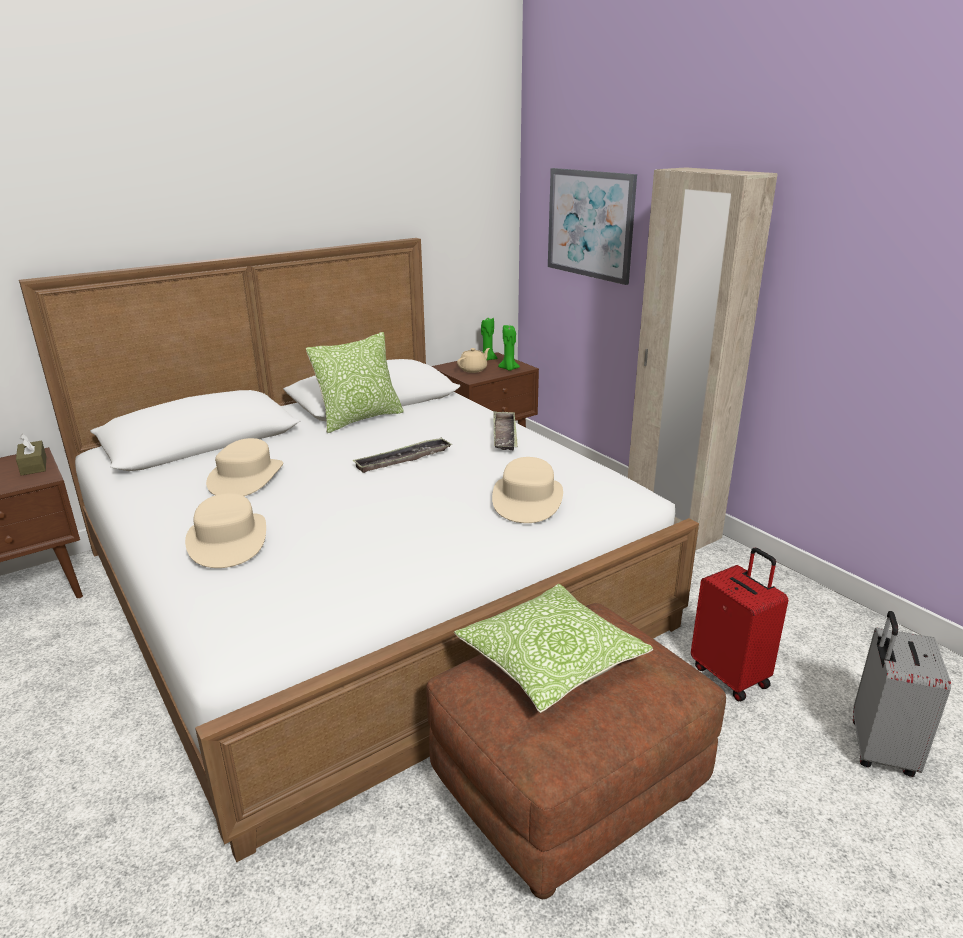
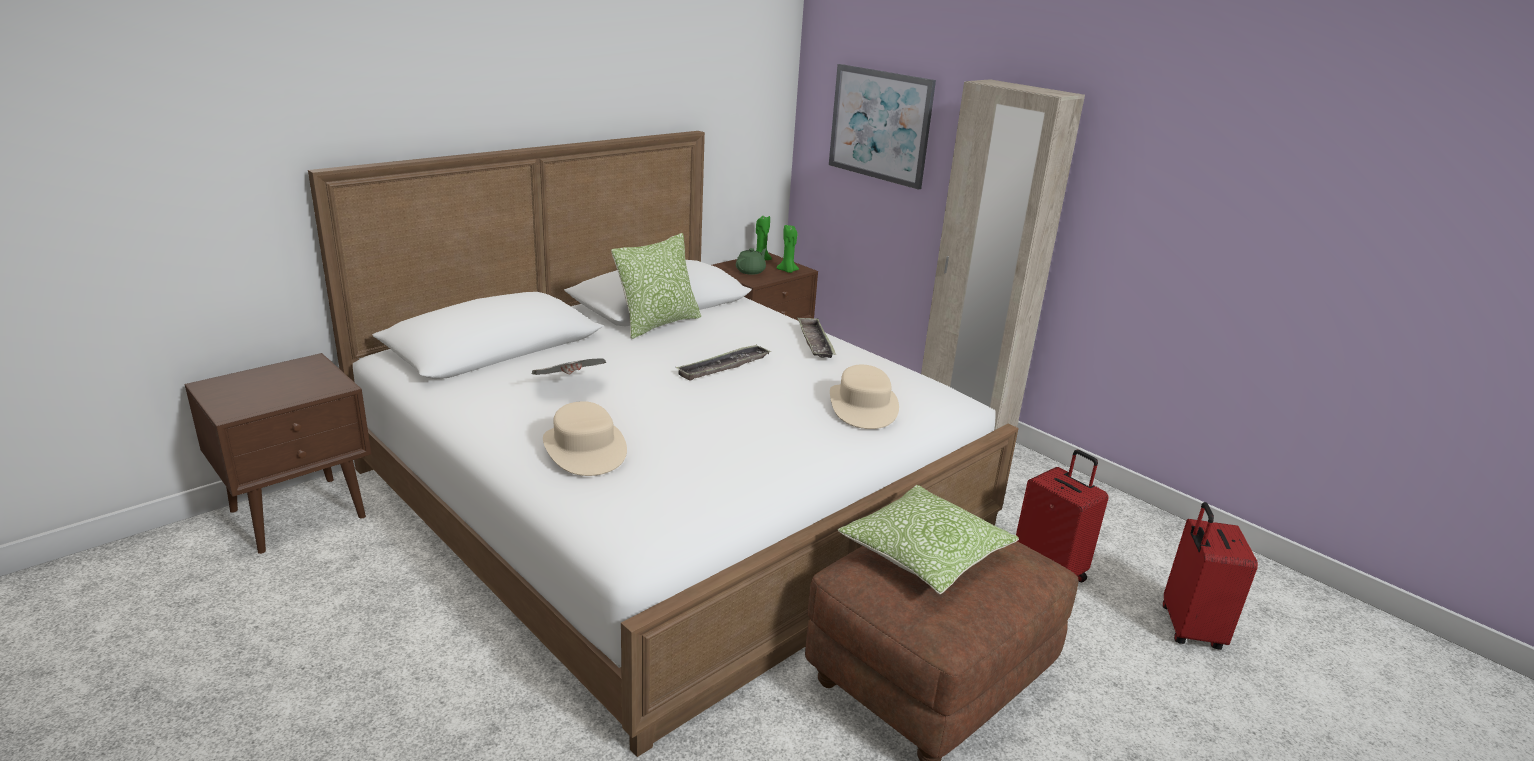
camera: 10 degrees left, 0 degrees up
(33, 465) = (317, 373): brown tissue box -> none
(246, 478) = (569, 386): beige hat -> newspaper
(473, 369) = (751, 271): beige teapot -> green teapot
(879, 749) = (1188, 628): grey suitcase -> red suitcase

